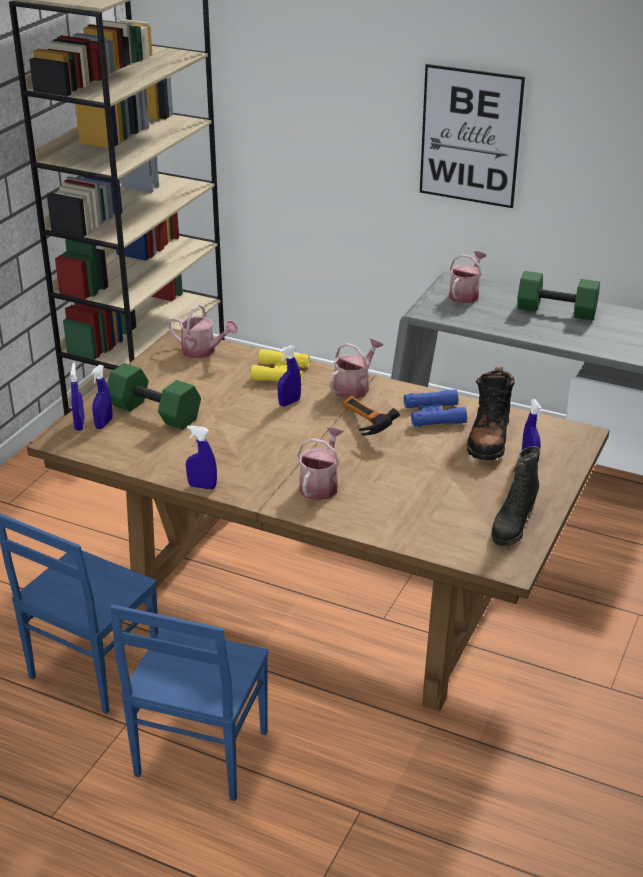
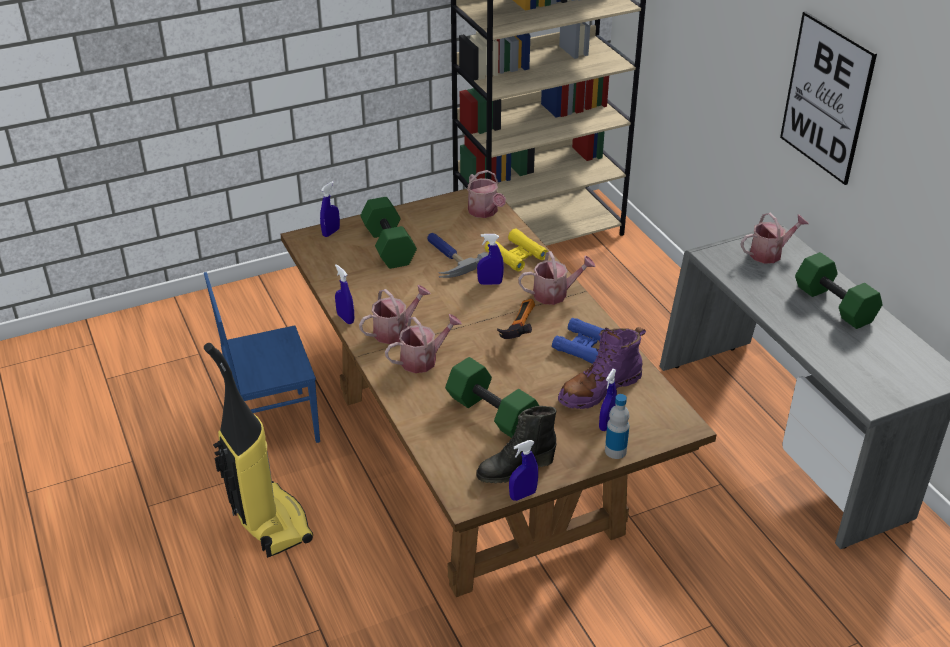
camera: 40 degrees right, 5 degrees up
(104, 424) = (346, 239): blue spray bottle -> blue spray bottle (523, 495)
(199, 755) = (269, 522): blue chair -> vacuum cleaner
(223, 399) = (447, 258): none -> hammer
(262, 475) = (395, 330): none -> watering can
(438, 495) = (494, 413): none -> green dumbbell
(489, 439) = (599, 389): black boot -> purple boot
(562, 475) = (615, 451): none -> bottle

